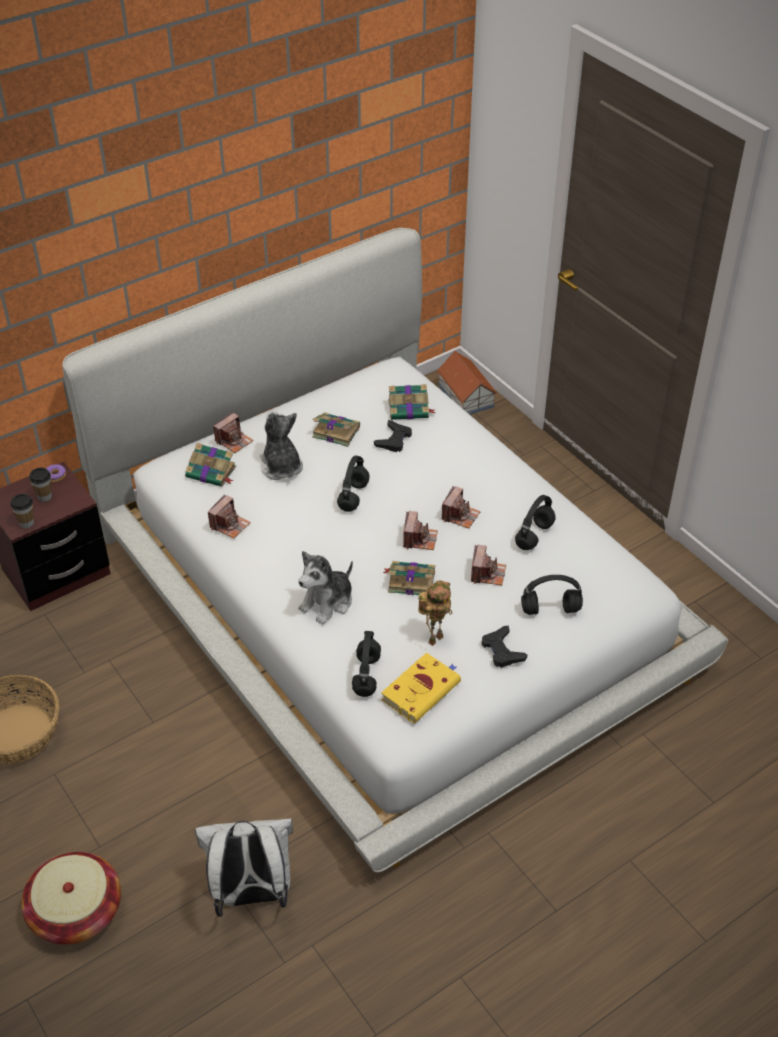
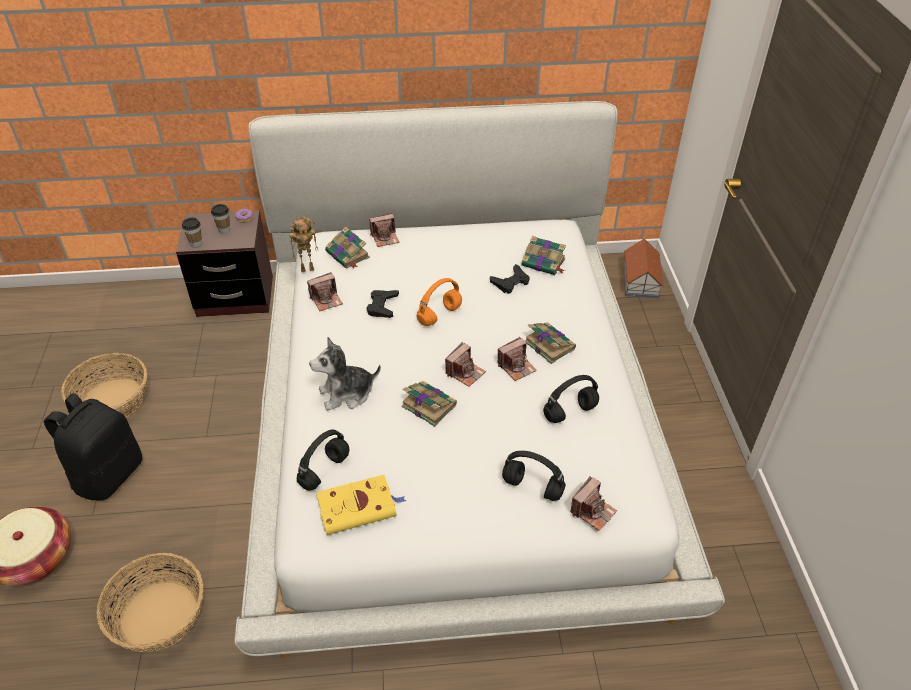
camera: 30 degrees right, 0 degrees up
(80, 803) = (108, 474): none -> black backpack
(252, 894) = (158, 616): white backpack -> basket
(281, 467) = (403, 270): plush toy -> none
(335, 432) = (468, 259): book -> book (548, 345)
(354, 497) = (439, 316): black headphones -> orange headphones
(435, 638) = (408, 465): toy robot -> toy robot (308, 268)
(487, 573) = (500, 428): camera -> camera (592, 511)
(502, 650) = (458, 505): black game controller -> black game controller (382, 306)

